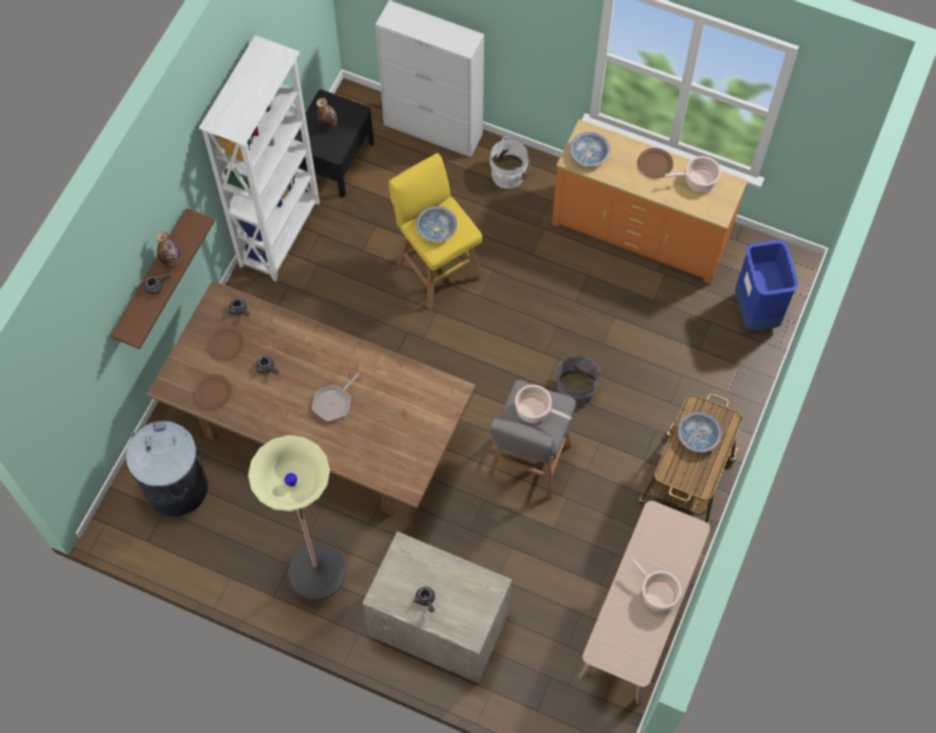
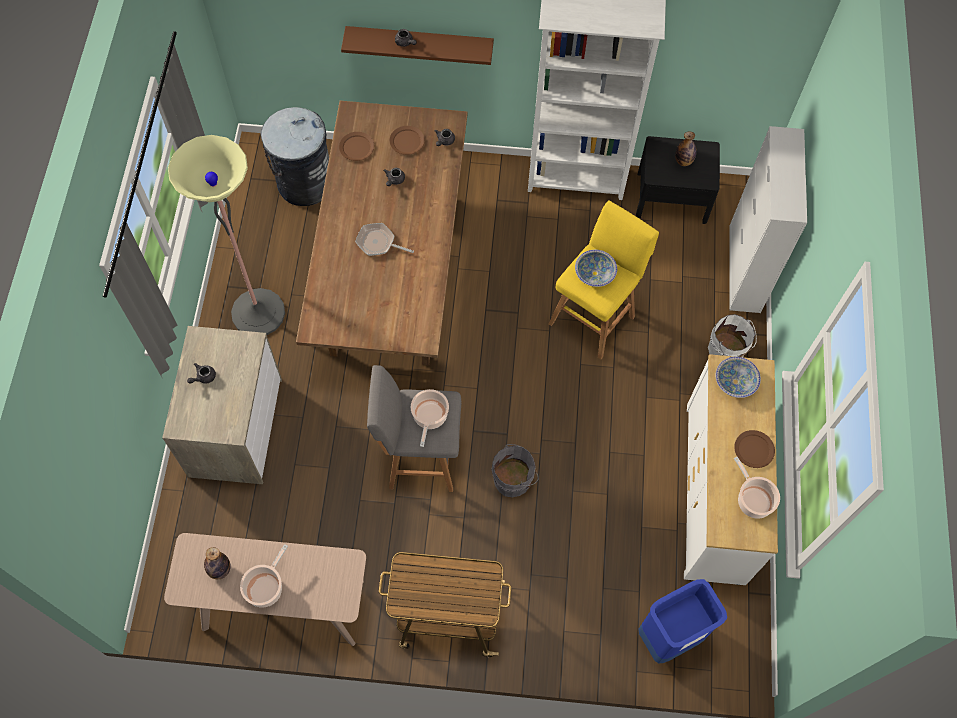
camera: 70 degrees right, 0 degrees up
(172, 261) = (435, 45): bottle -> bottle (220, 570)
(640, 231) = (715, 492): orange dresser -> white dresser
(698, 436) = (455, 585): bowl -> none

